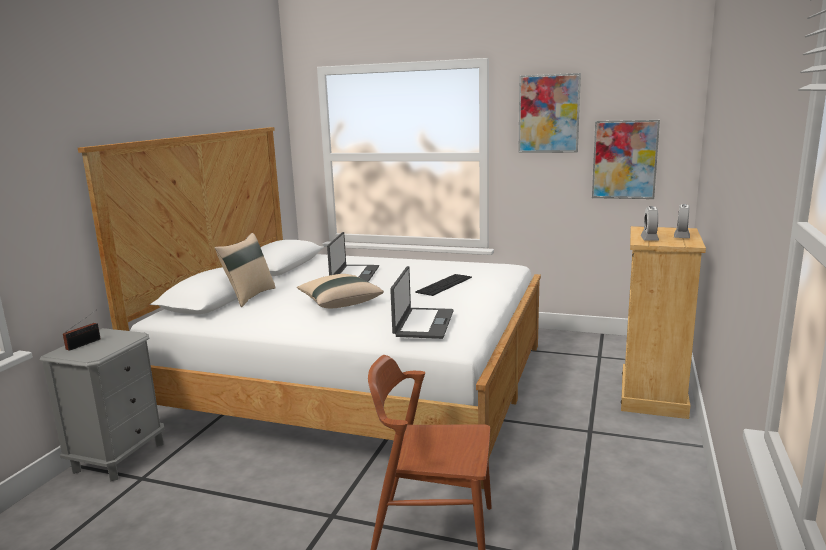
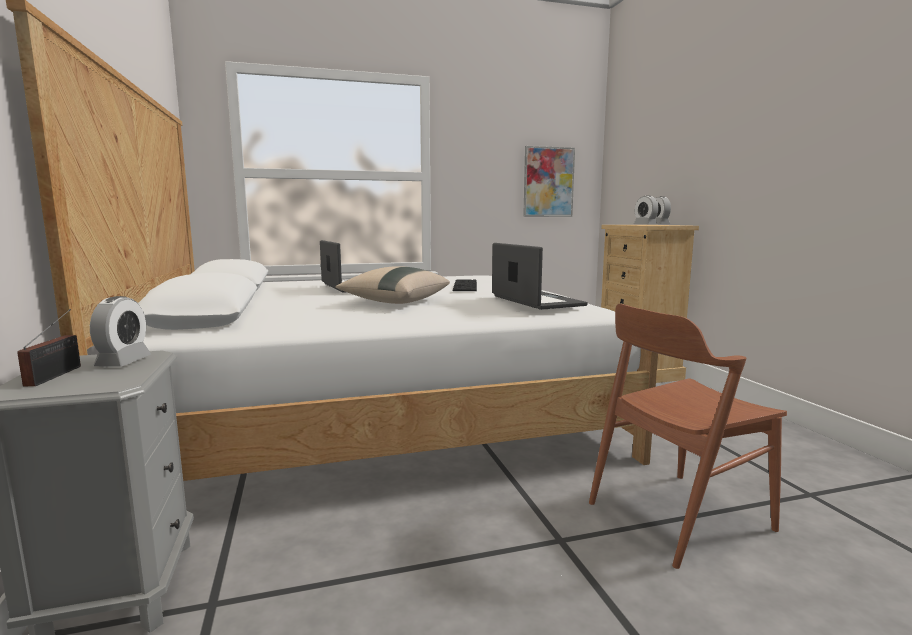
camera: 35 degrees left, 5 degrees down
(118, 339) = (123, 362): none -> alarm clock
(249, 296) = (253, 309): beige pillow -> none
(548, 114) = (486, 137): picture -> none

